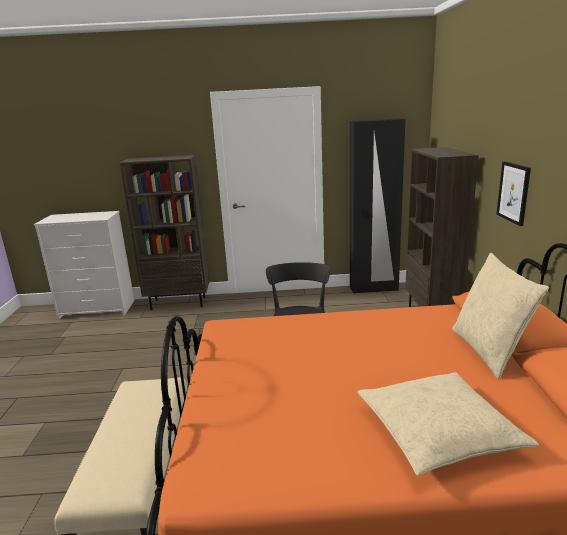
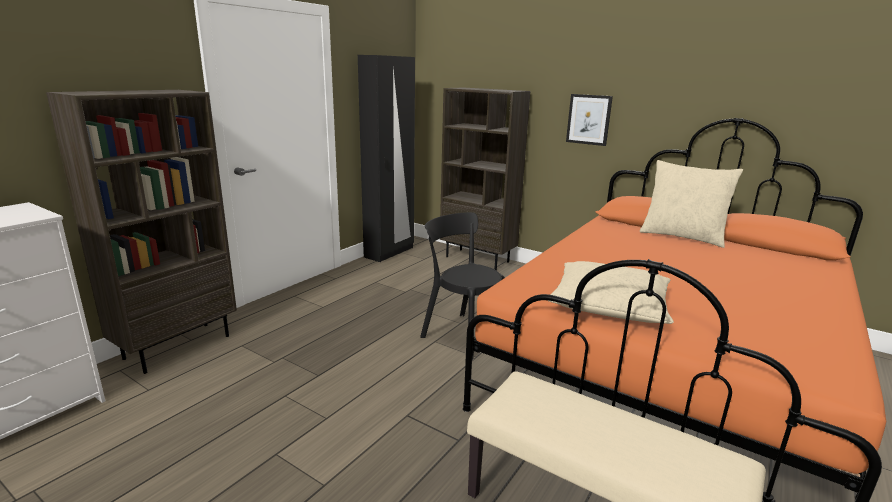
camera: 55 degrees left, 0 degrees up
(438, 432) = (783, 282): beige pillow -> beige pillow (609, 305)

